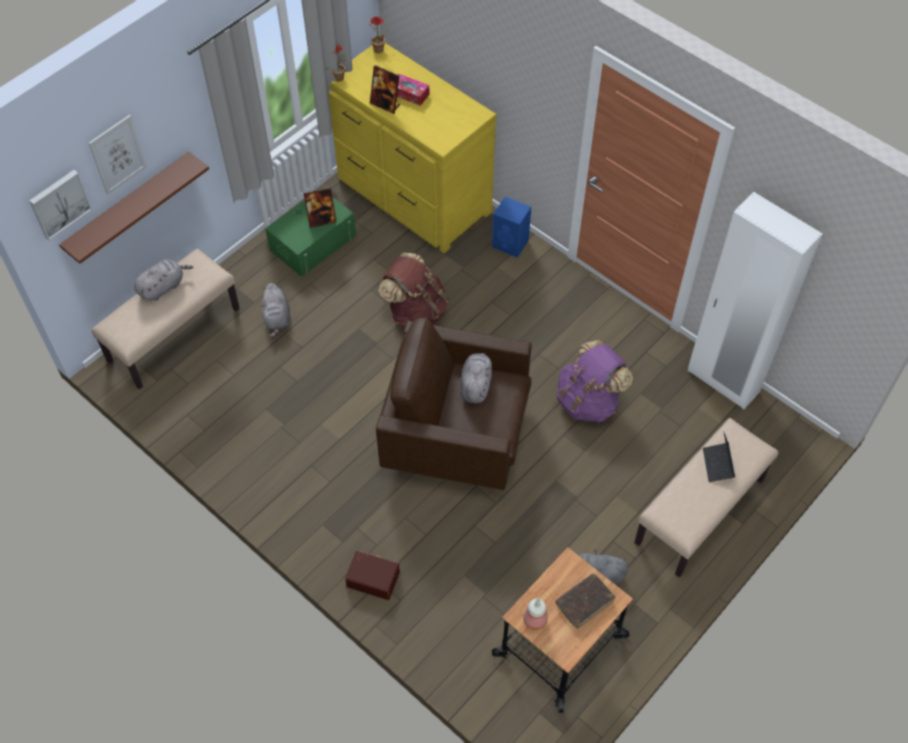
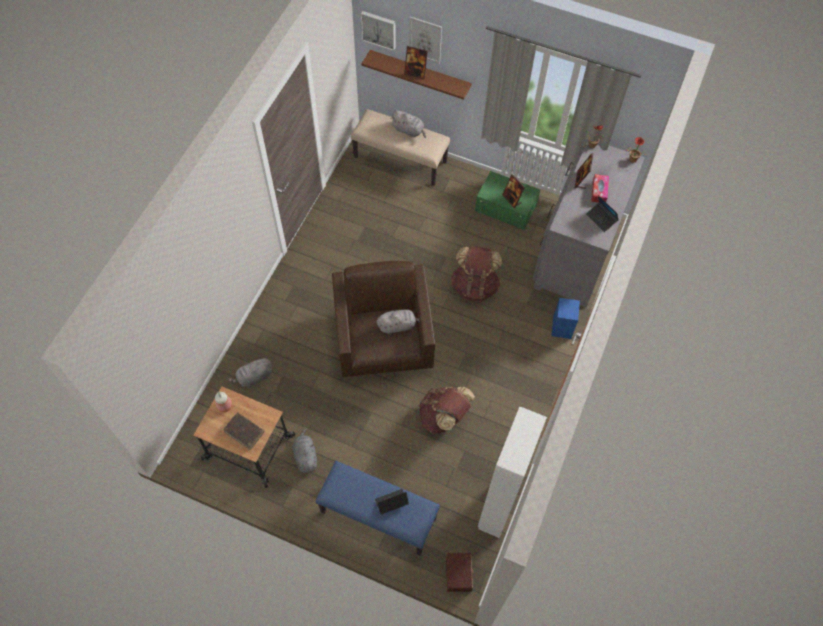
camera: 70 degrees right, 5 degrees up
(135, 205) = (415, 73): none -> picture frame
(277, 318) = (435, 209): grey plush toy -> grey plush toy (254, 377)
(373, 578) = (265, 325): brown storage box -> brown storage box (459, 573)
(412, 196) = (575, 252): yellow dresser -> grey dresser
(449, 104) = (601, 219): none -> laptop
(588, 401) = (444, 417): purple backpack -> brown backpack
(700, 512) = (377, 515): beige bench -> blue bench

